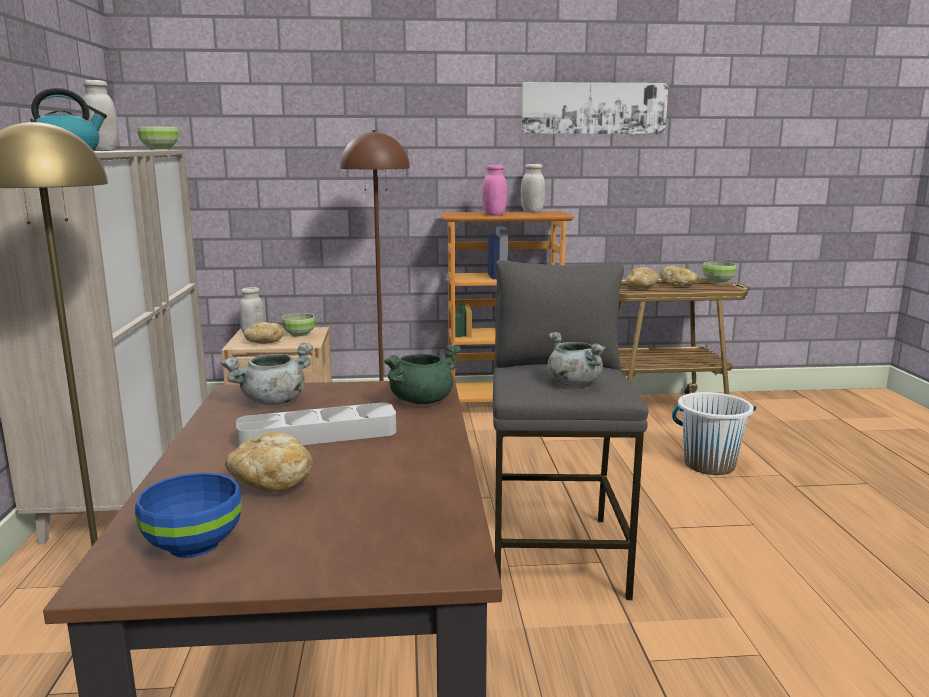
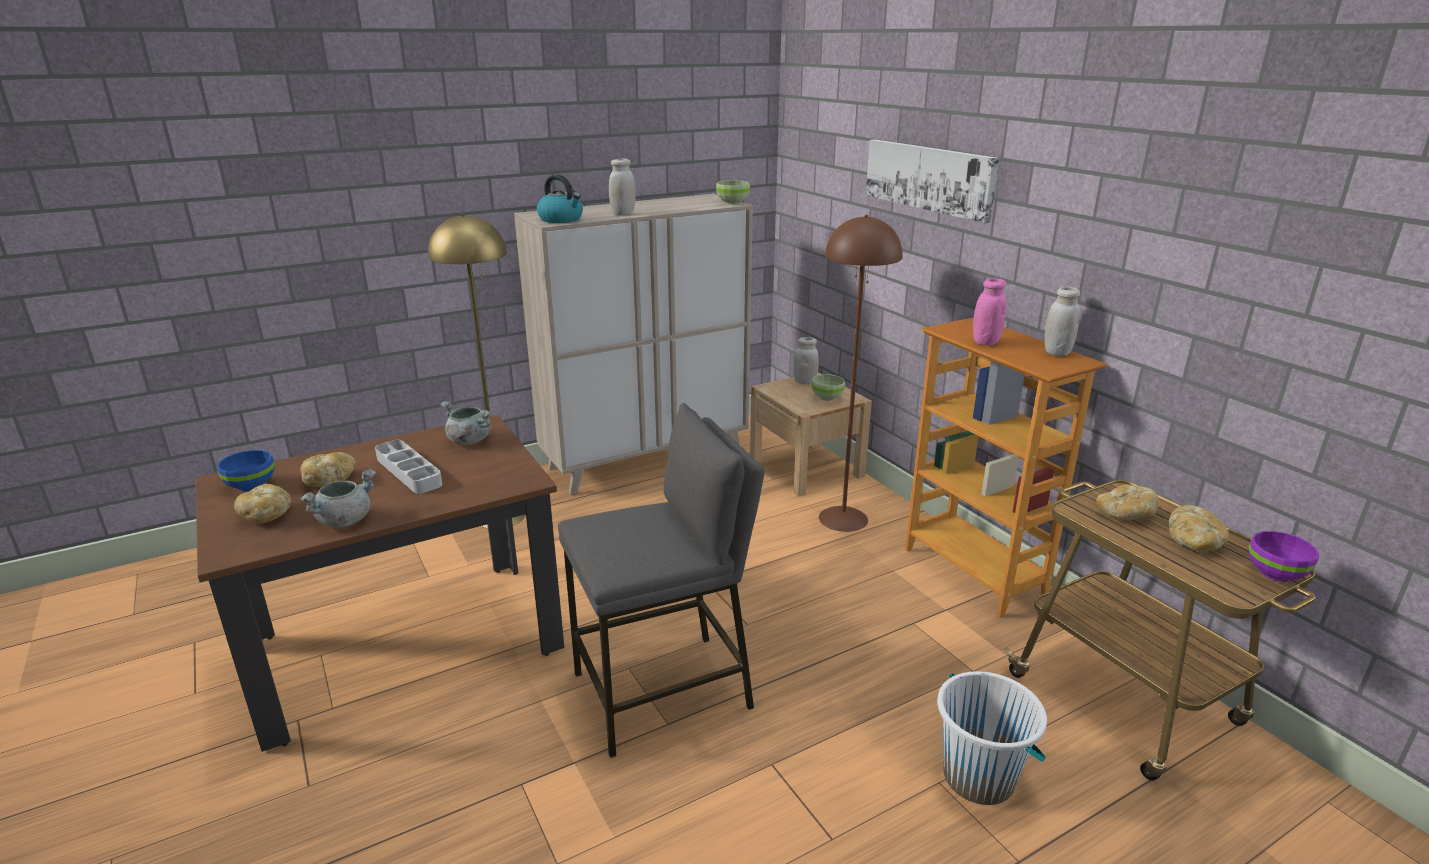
camera: 65 degrees right, 10 degrees up
(263, 342) = (787, 393): bread -> bread (266, 515)
(422, 400) = (493, 485): green cooking pot -> none
(572, 382) = (621, 541): grey cooking pot -> grey cooking pot (345, 520)
(593, 108) = (1186, 225): picture -> picture (929, 178)
(718, 282) = (1276, 574): green bowl -> purple bowl

